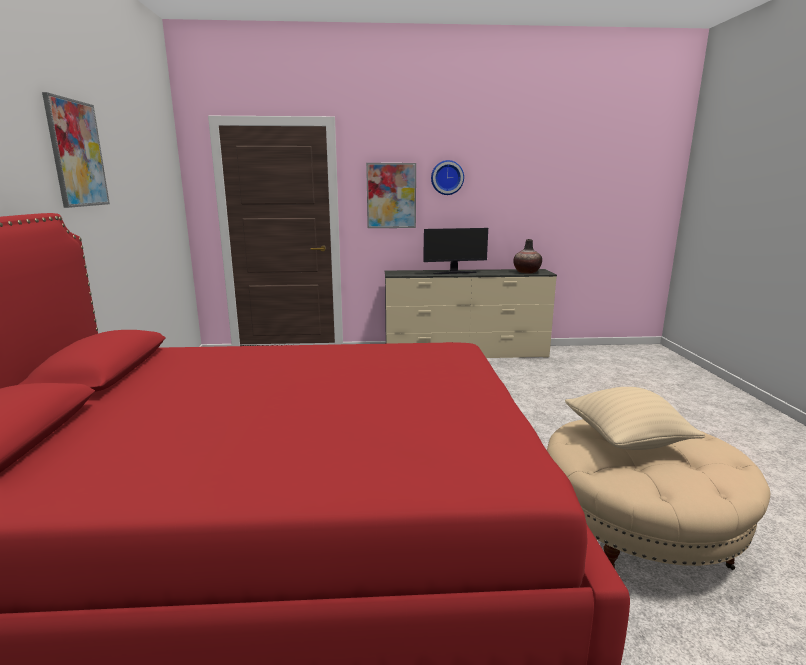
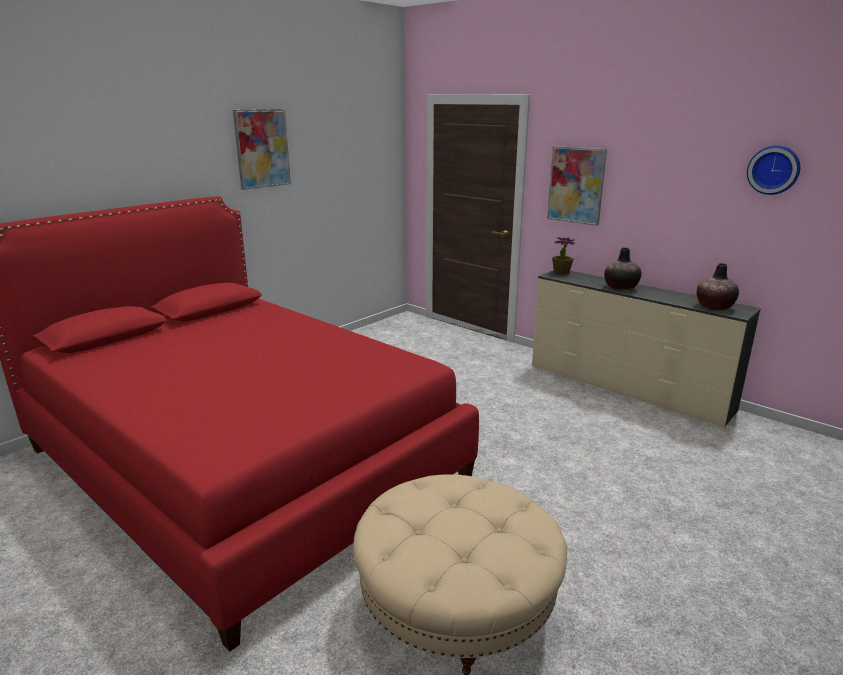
camera: 45 degrees right, 5 degrees up
(394, 272) = (561, 272): none -> potted plant
(447, 177) = (641, 169): wall clock -> wall clock (774, 170)
(454, 273) = (620, 287): monitor -> vase
(626, 441) = (455, 509): beige pillow -> none

